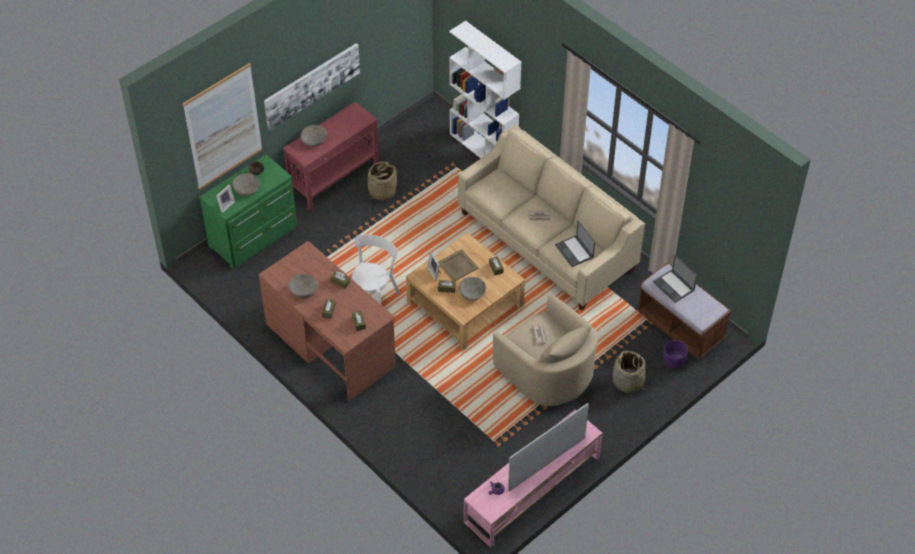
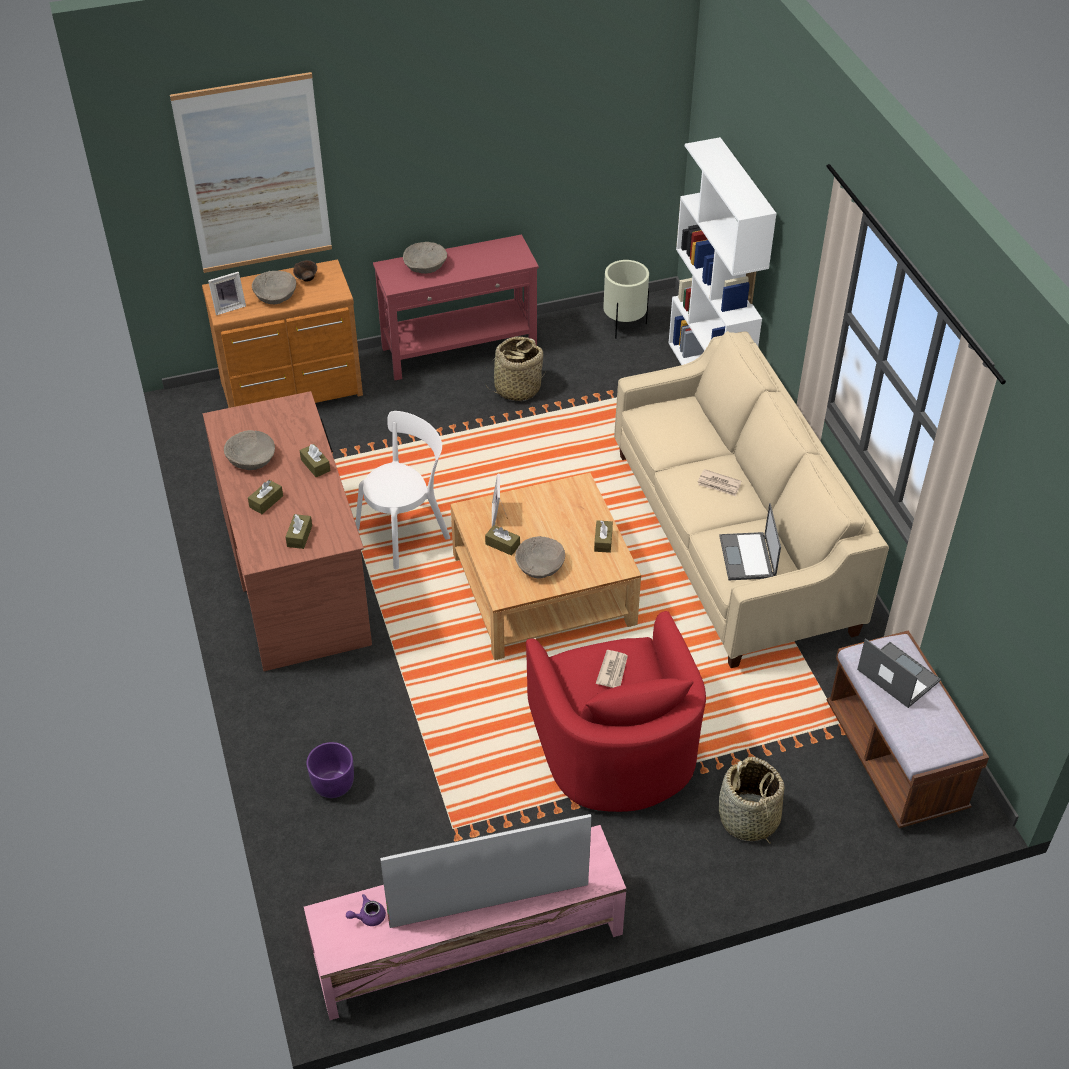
camera: 25 degrees right, 5 degrees down
(255, 237) = (293, 390): green dresser -> brown dresser
(312, 85) = (438, 169): picture -> none
(418, 130) = (624, 325): none -> beige planter
(458, 265) = (544, 516): beige tray -> none
(547, 371) = (615, 745): beige armchair -> red armchair
(673, 361) = (852, 815): purple planter -> purple planter (333, 784)
(674, 286) = (897, 675): laptop -> laptop turned 150 degrees clockwise

